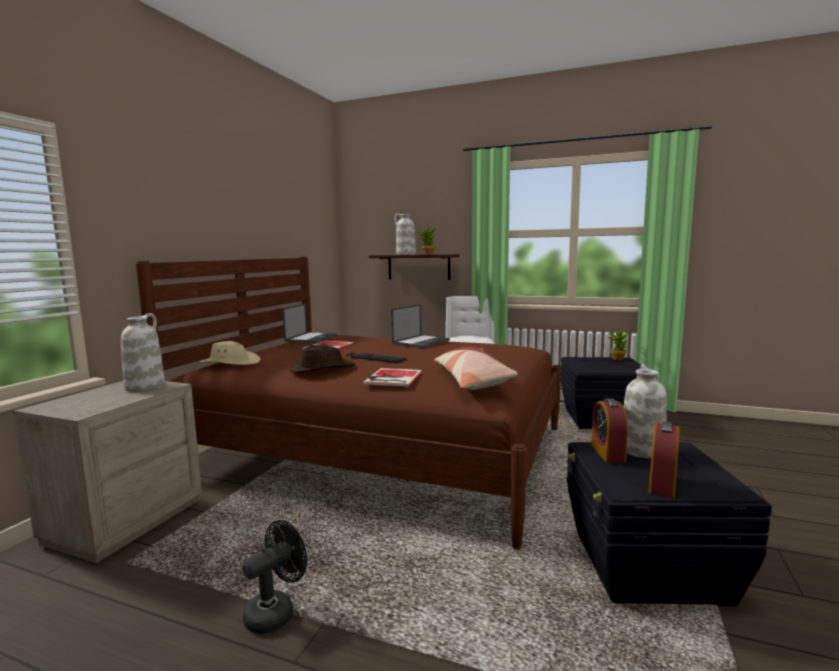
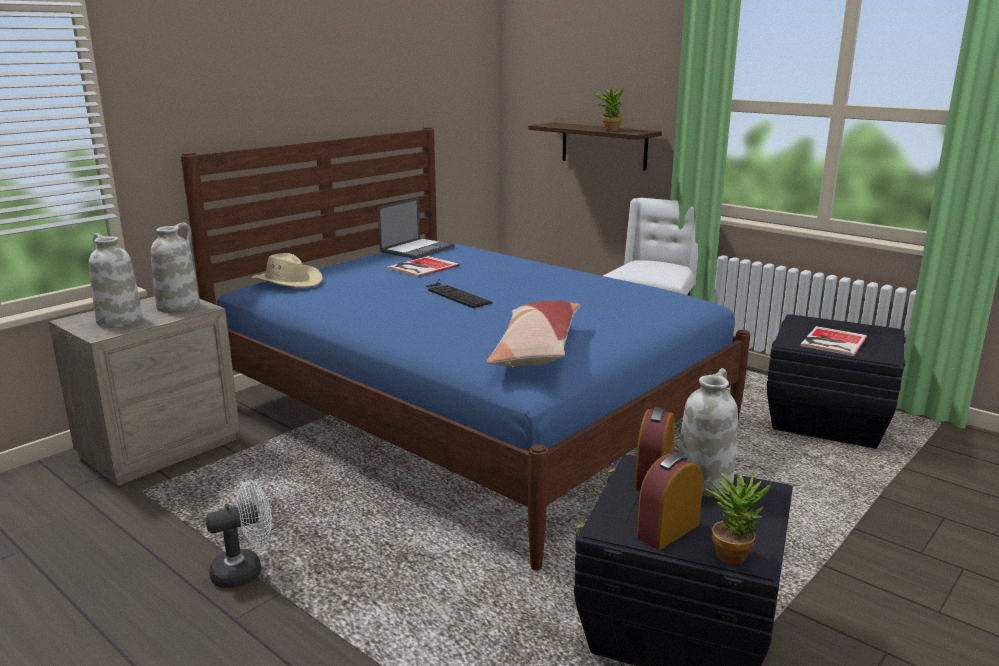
camera: 20 degrees right, 10 degrees up
(276, 611) = (245, 571): black fan -> white fan
(322, 368) = (377, 305): brown hat -> none
(380, 450) = (470, 414): brown bed -> blue bed
(392, 378) = (440, 332): book -> book (832, 342)
(405, 254) = (581, 126): white vase -> white vase (119, 321)
(421, 342) = (548, 273): laptop -> none
(617, 358) = (875, 329): potted plant -> potted plant (733, 552)

